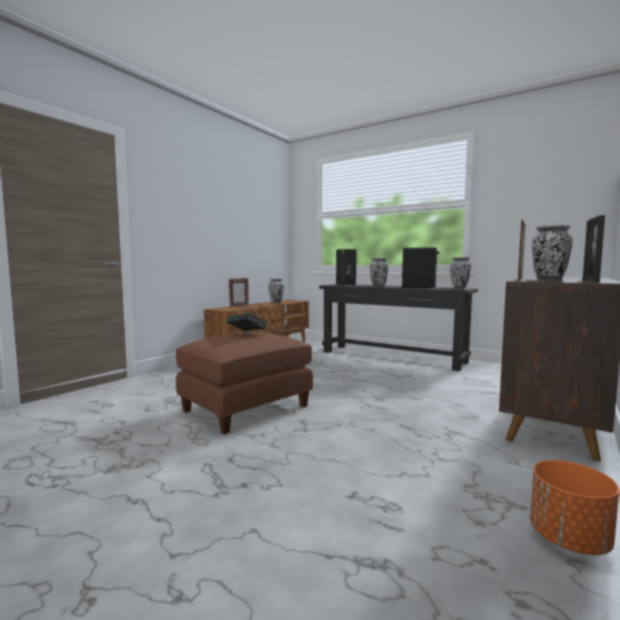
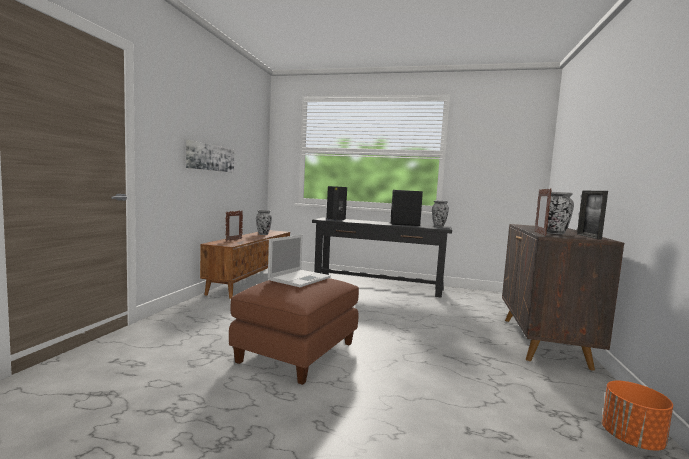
camera: 20 degrees left, 0 degrees up
(213, 227) = (210, 157): none -> picture
(247, 334) = (300, 278): book -> laptop
(378, 286) = (369, 222): vase -> none

